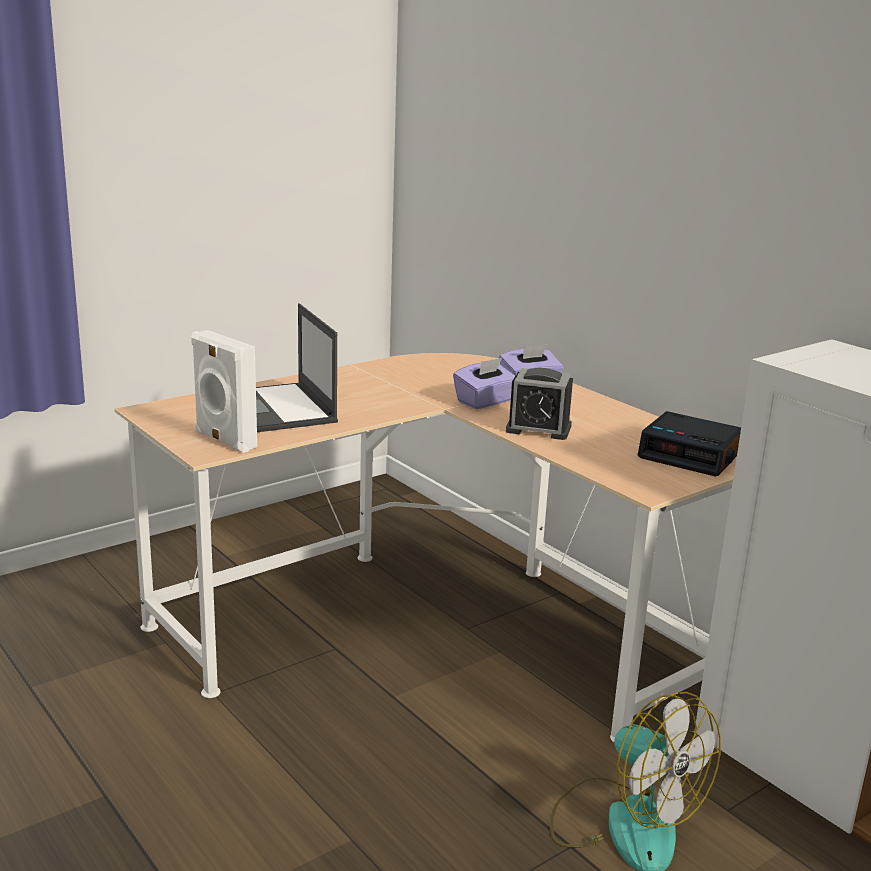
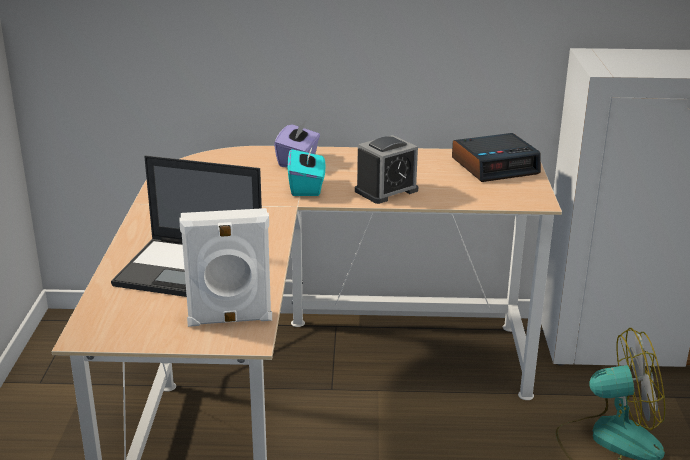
camera: 50 degrees left, 5 degrees up
(485, 402) = (306, 187): purple tissue box -> turquoise tissue box

